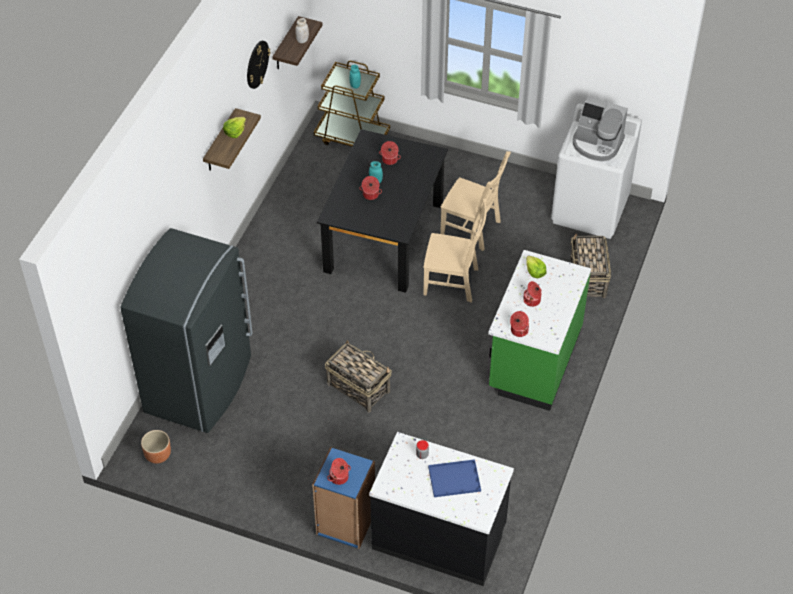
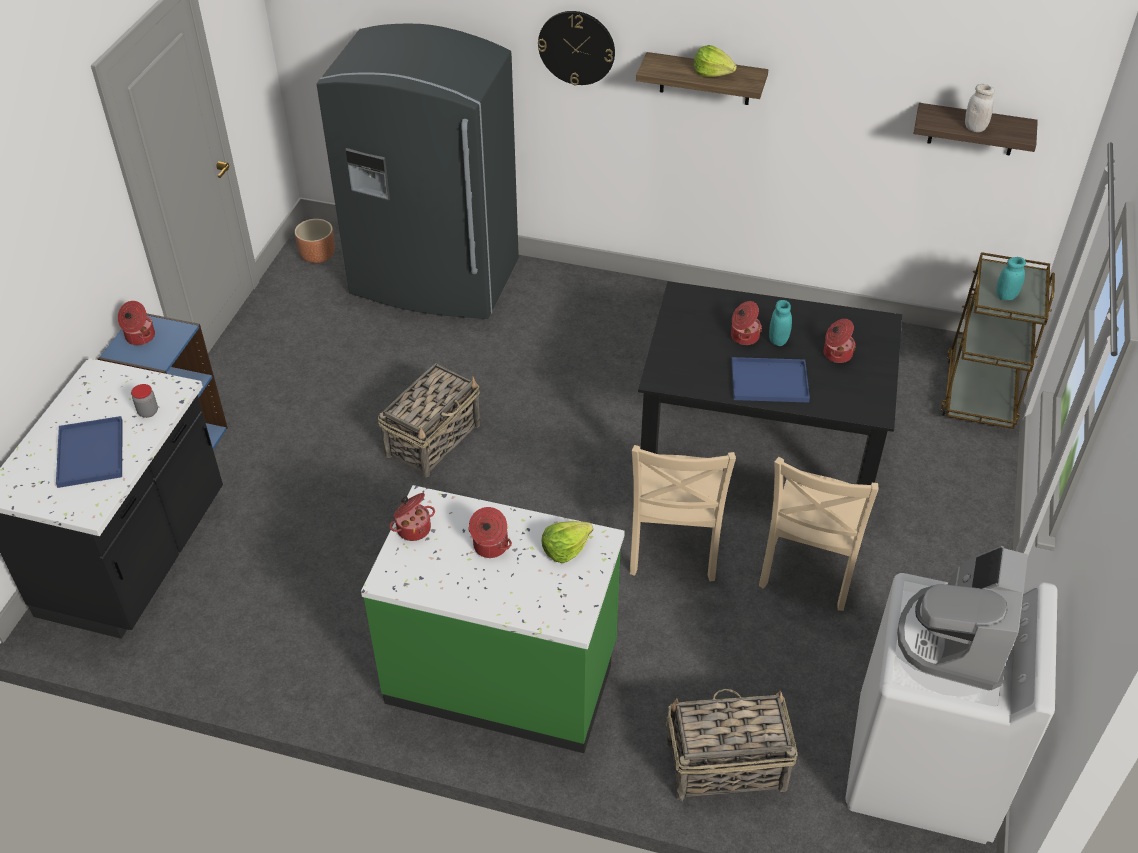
camera: 85 degrees right, 5 degrees down
(257, 64) = (864, 66): wall clock -> wall clock (576, 47)
(407, 189) = (771, 381): none -> blue tray

